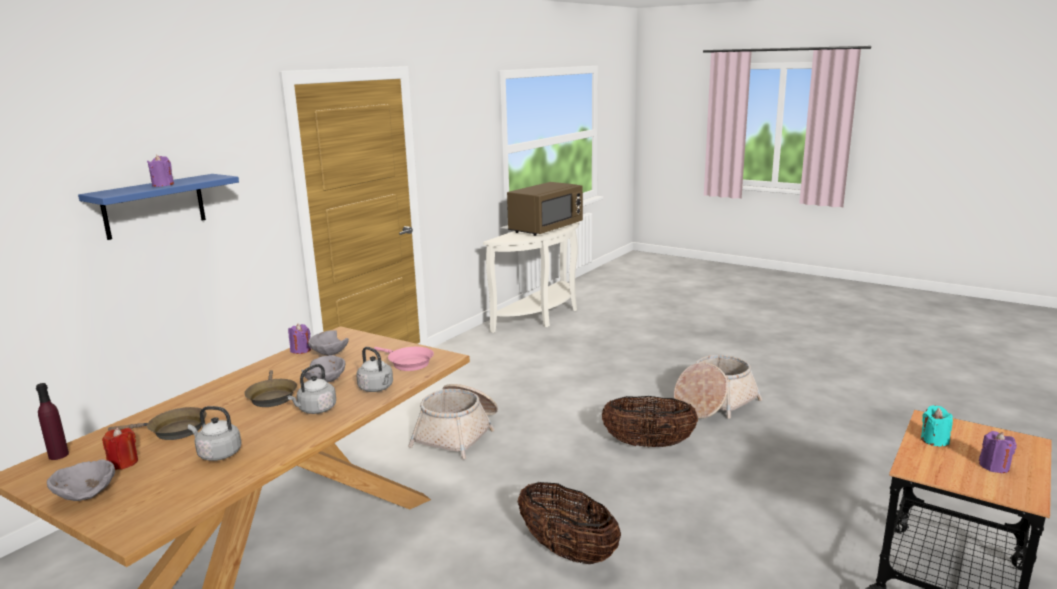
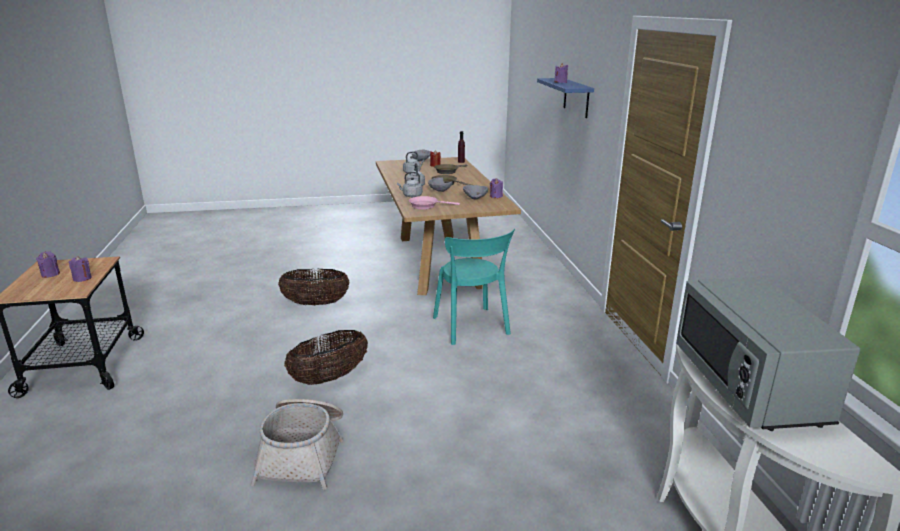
camera: 135 degrees right, 5 degrees up
(458, 433) = (472, 327): basket -> turquoise chair
(545, 228) = (748, 387): brown microwave -> grey microwave
(934, 440) = (82, 278): turquoise candle -> purple candle

